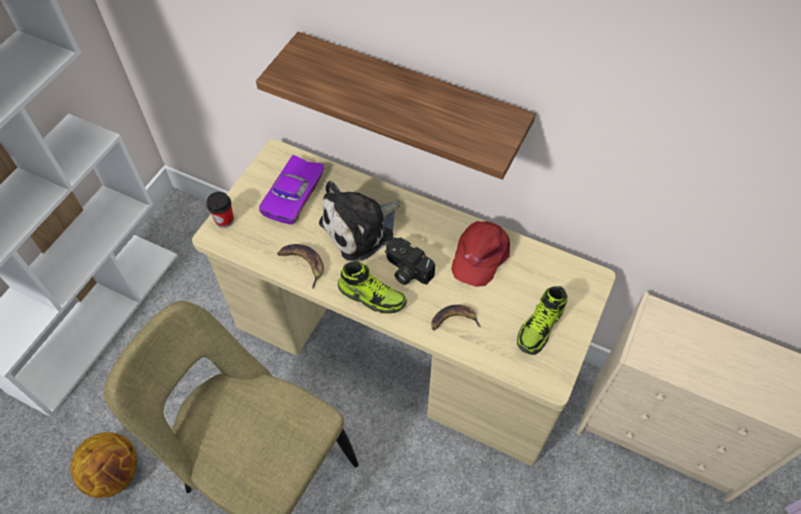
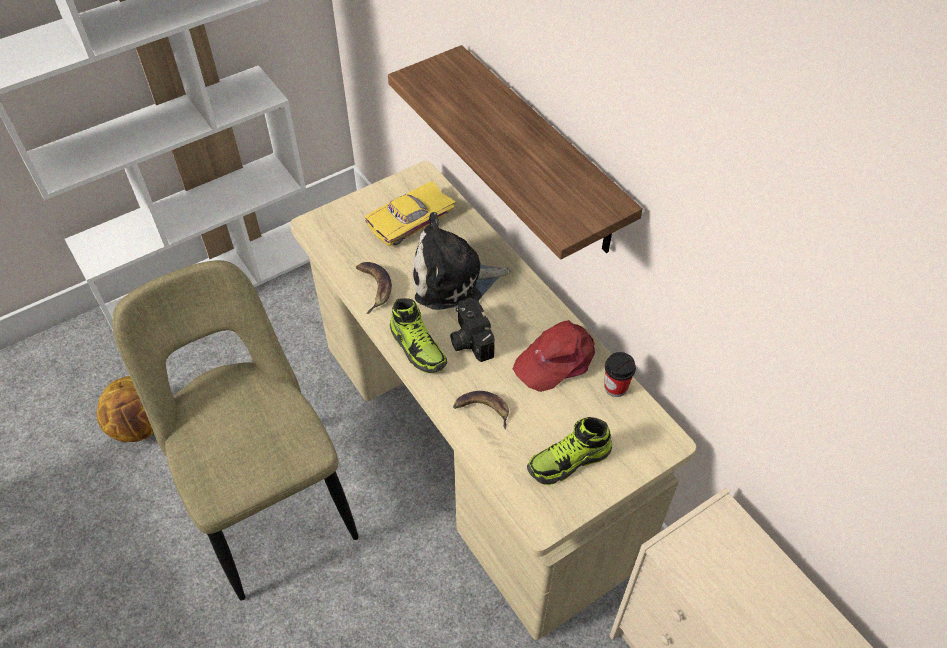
camera: 30 degrees right, 5 degrees down
(224, 220) = (331, 216): cup -> cup (615, 387)
(295, 195) = (412, 222): purple toy car -> yellow toy car

